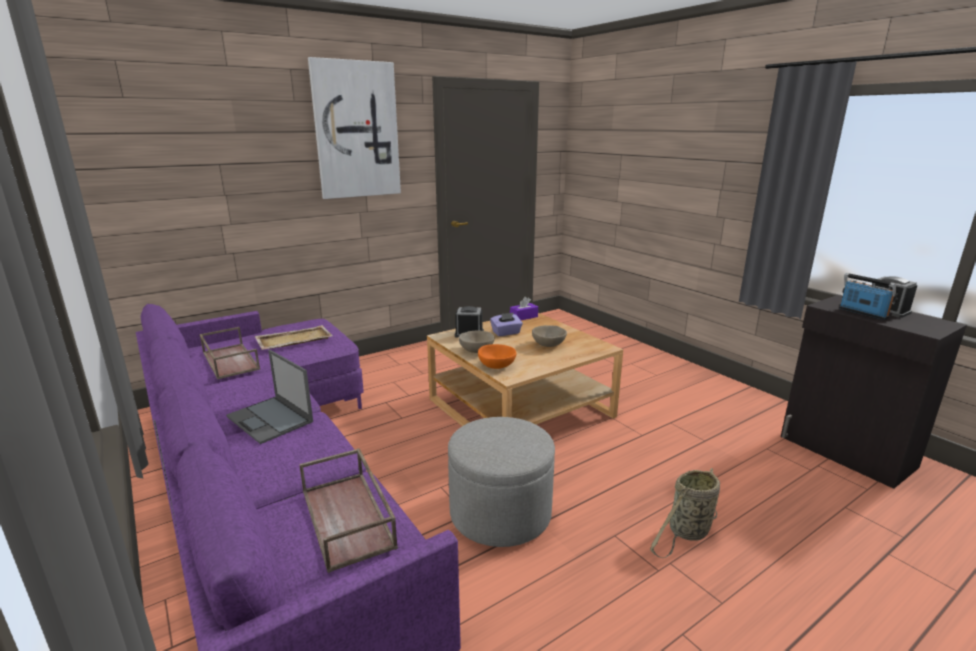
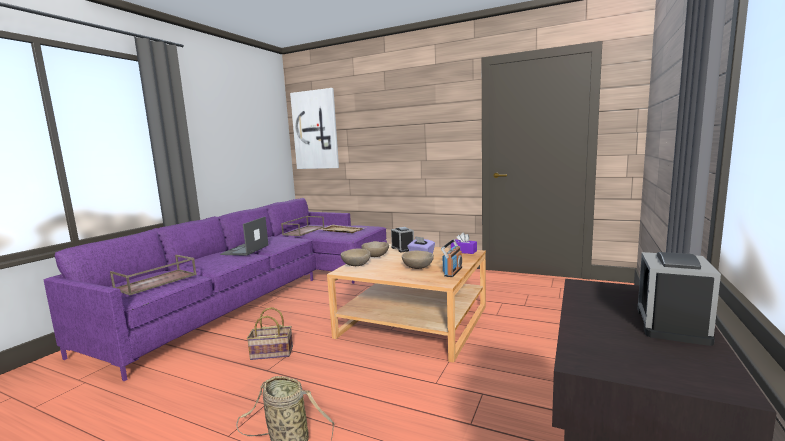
camera: 60 degrees right, 10 degrees down
(356, 130) = (420, 104): picture -> picture (315, 130)
(496, 366) = (356, 265): orange bowl -> beige bowl
(500, 513) = (270, 353): grey ottoman -> basket
(862, 313) = (602, 308): radio -> radio (452, 272)

